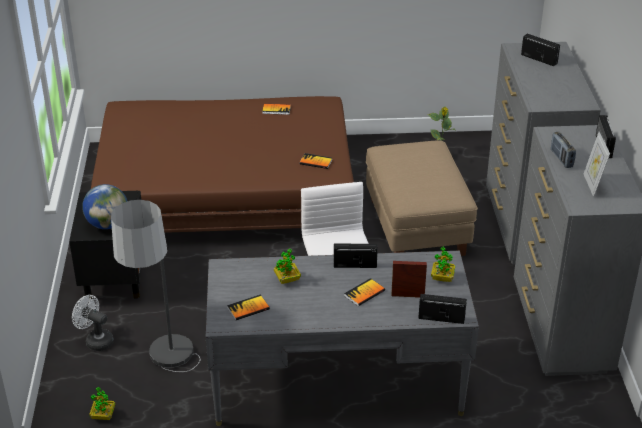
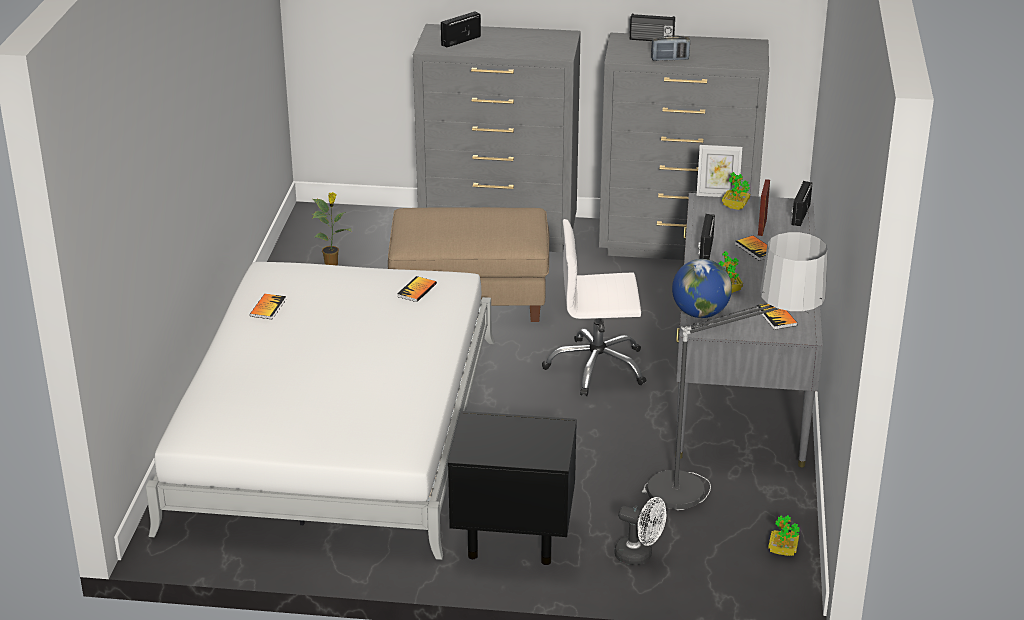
camera: 80 degrees left, 5 degrees down
(96, 340) = (639, 556): white fan -> white fan turned 105 degrees counterclockwise
(107, 224) = (538, 438): globe -> globe (700, 313)
(226, 192) = (335, 430): brown bed -> white bed
(592, 185) = (719, 54): picture frame -> picture frame (717, 194)

